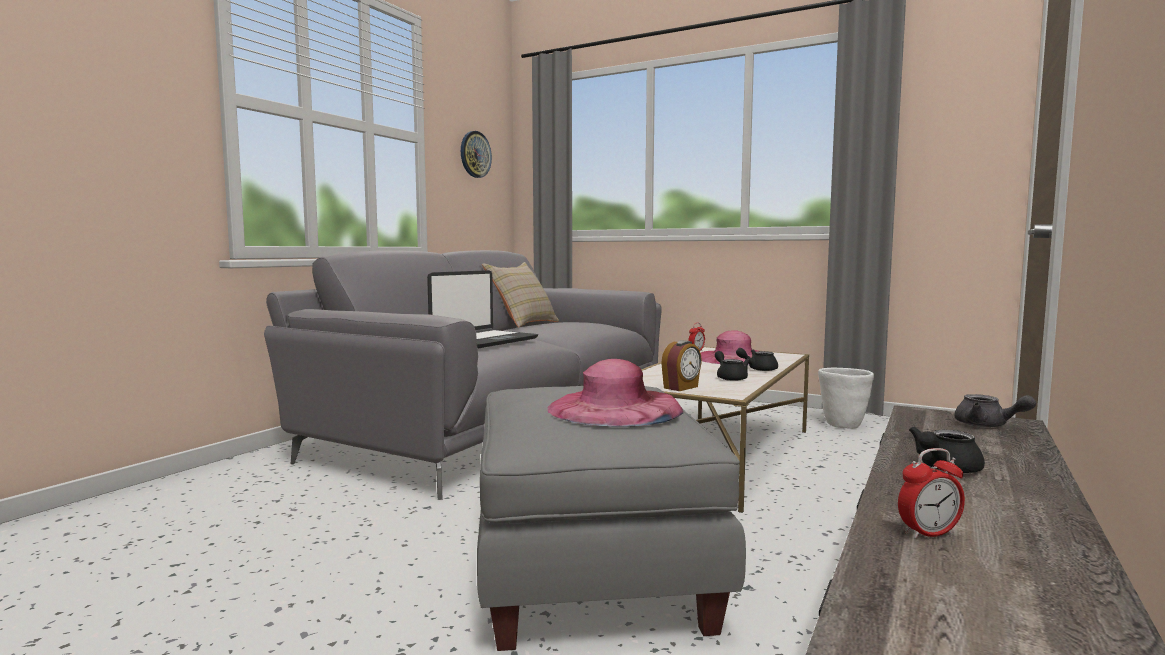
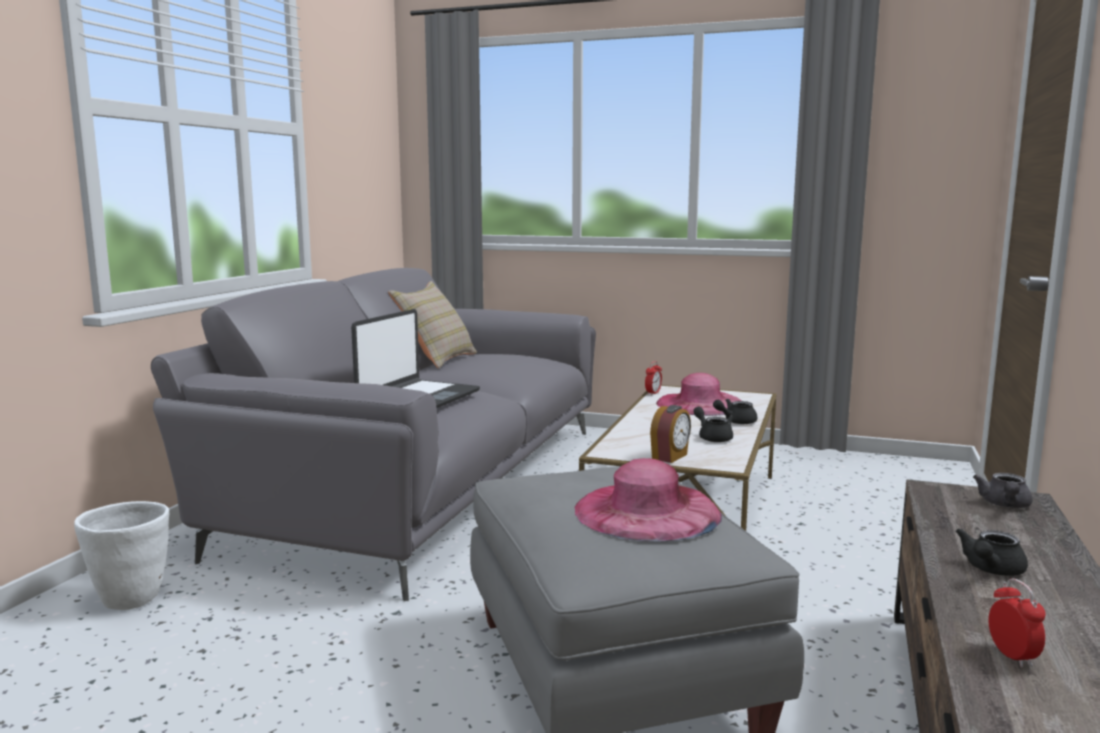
camera: 10 degrees left, 5 degrees up
(475, 154) = (358, 142): wall clock -> none
(843, 425) = (806, 466): white planter -> white planter (131, 599)
(928, 534) = (1012, 656): alarm clock -> alarm clock turned 75 degrees counterclockwise
(987, 425) = (1004, 505): grey teapot -> grey teapot turned 75 degrees clockwise

